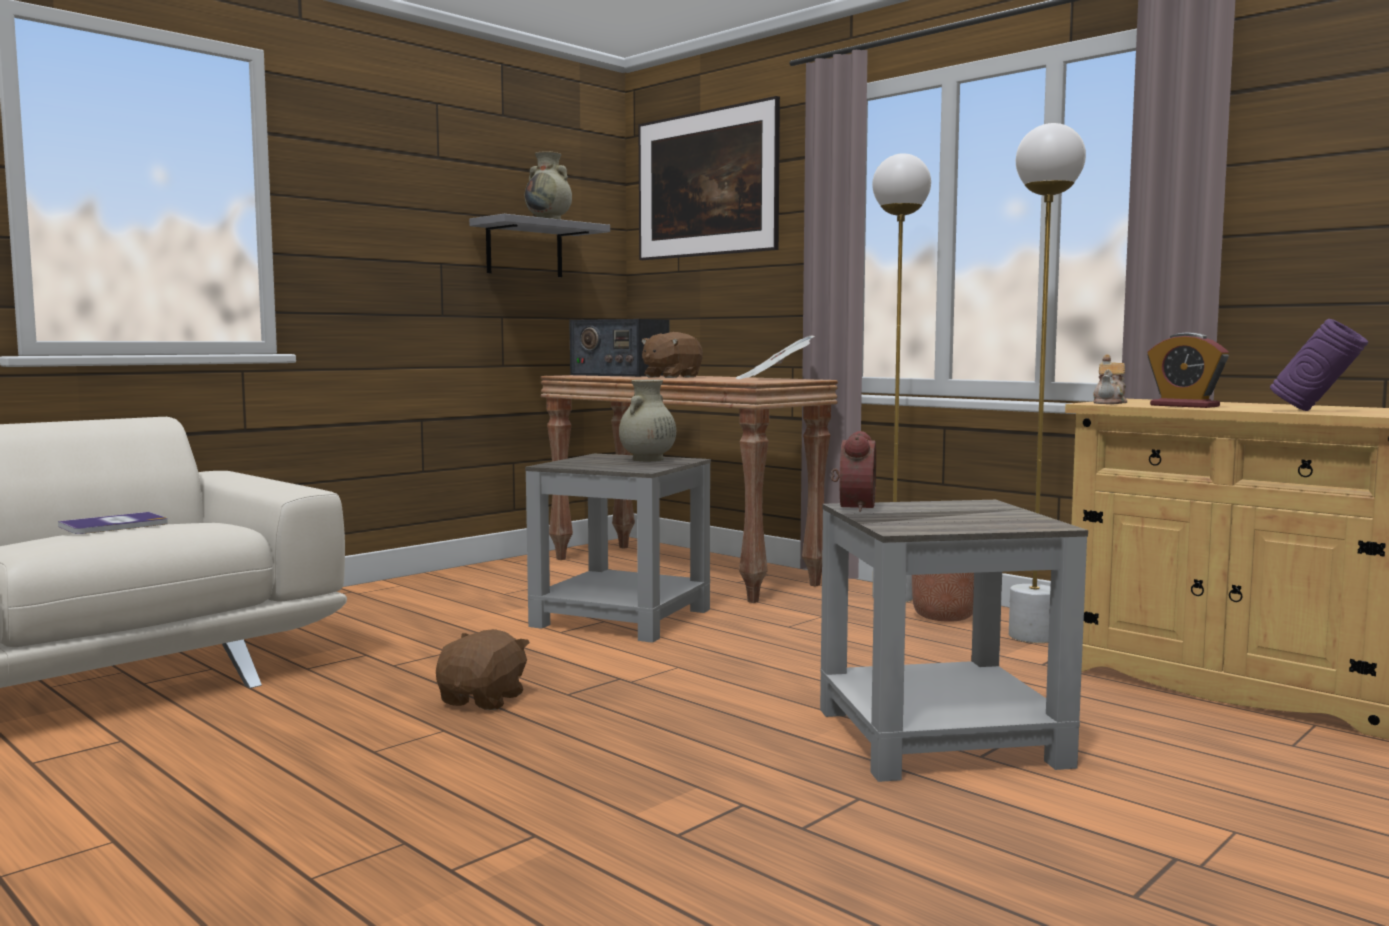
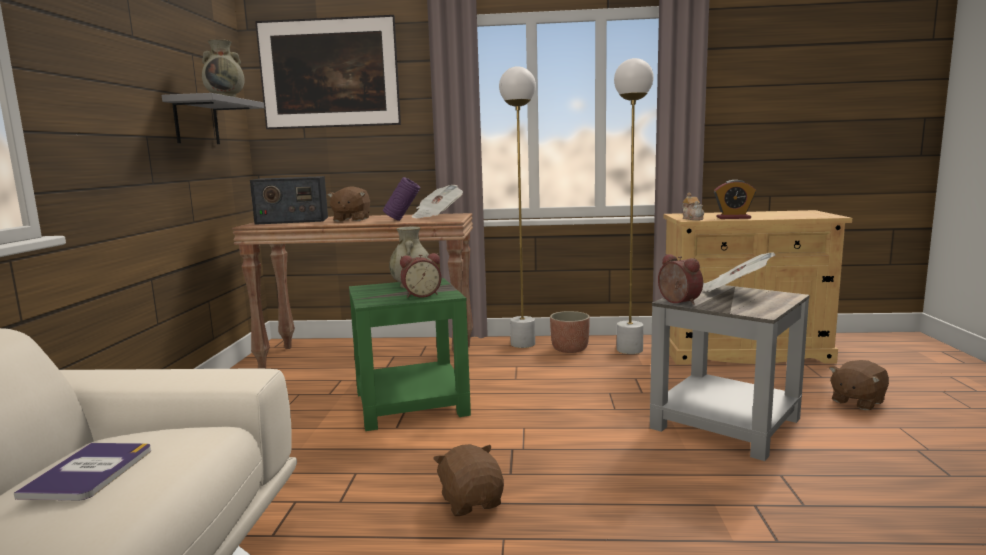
camera: 40 degrees left, 5 degrees up
(621, 466) = (421, 295): none -> alarm clock
(624, 617) = (412, 402): grey side table -> green side table
(986, 511) = (733, 291): none -> newspaper
(1259, 785) = (857, 401): none -> brown plush toy
(1315, 411) = (796, 216): purple vase -> purple vase (402, 220)

